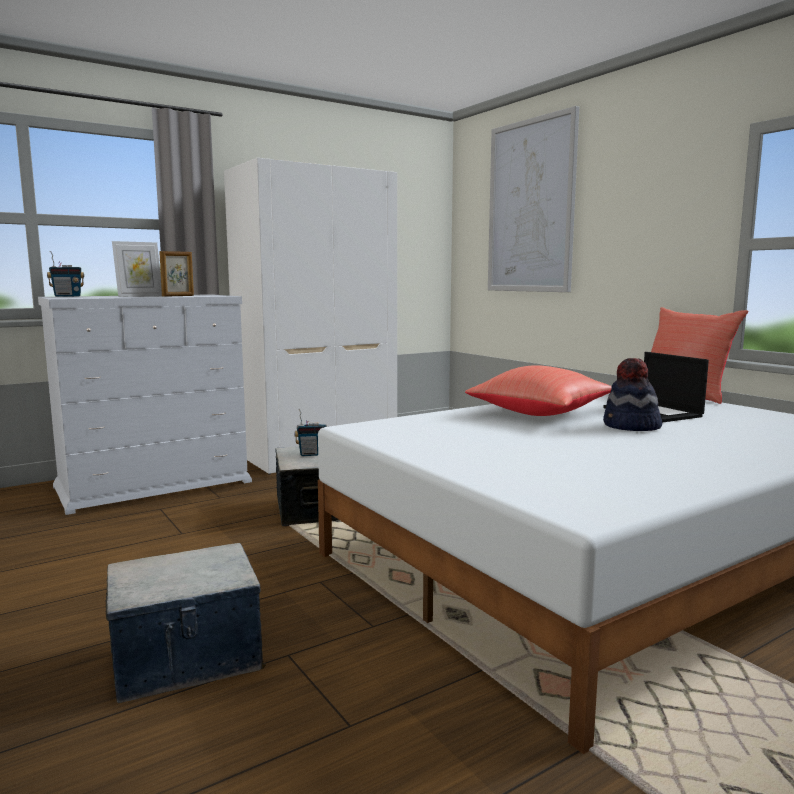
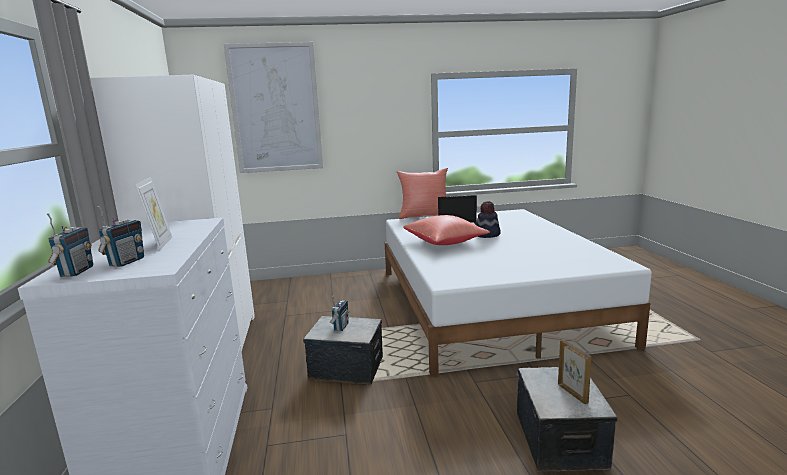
camera: 65 degrees left, 5 degrees up
(87, 297) = (126, 262): none -> radio
(178, 296) = (183, 232): picture frame -> picture frame (573, 393)

